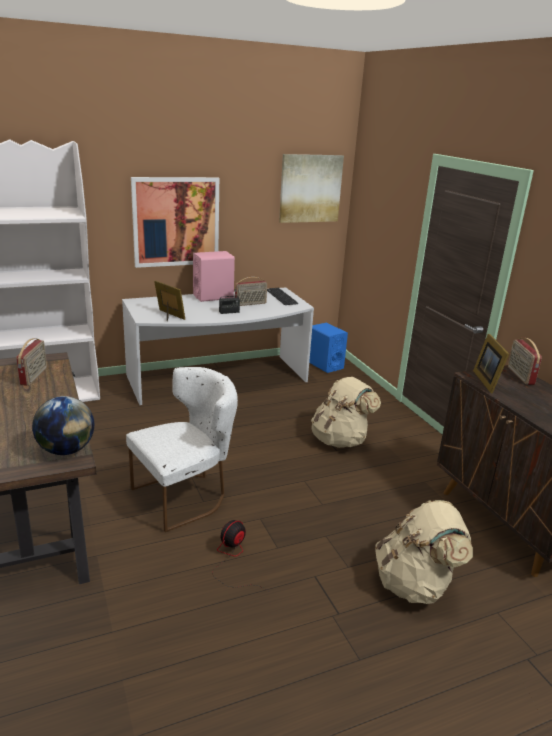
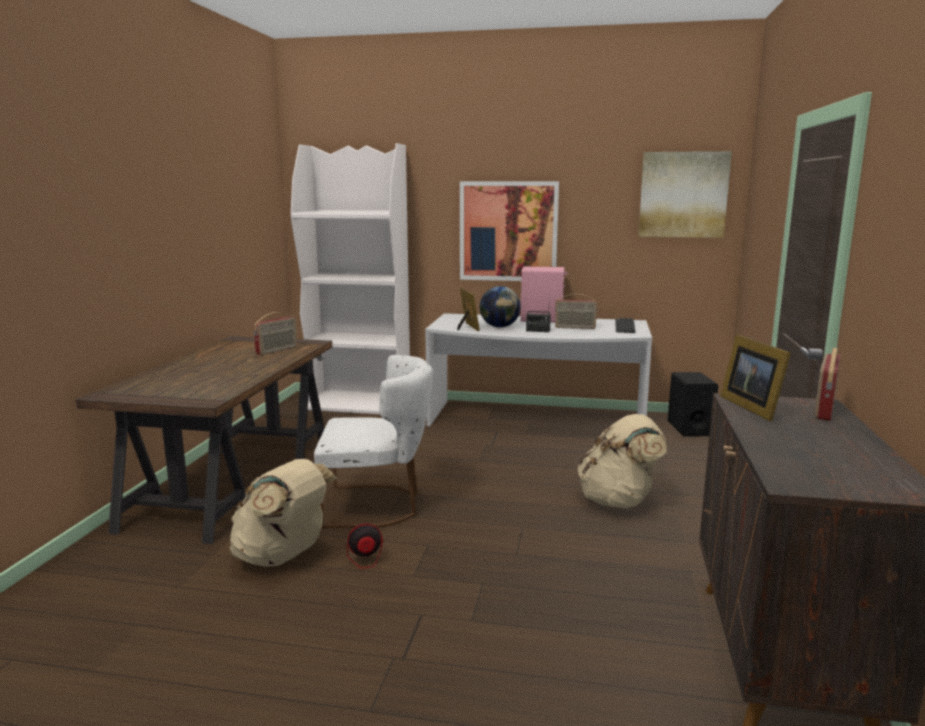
camera: 35 degrees right, 10 degrees down
(66, 450) = (213, 394): globe -> globe (499, 327)
(324, 365) = (689, 428): blue speaker -> black speaker
(415, 584) = (537, 668): beige backpack -> beige backpack (283, 556)
(488, 381) = (752, 406): picture frame -> picture frame turned 45 degrees counterclockwise

